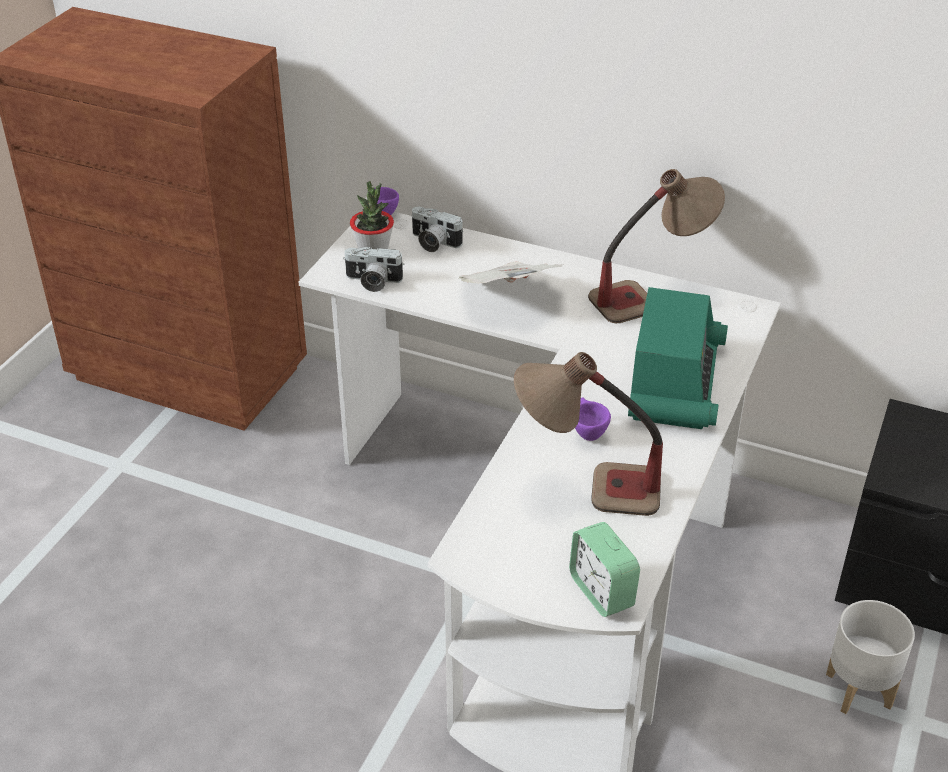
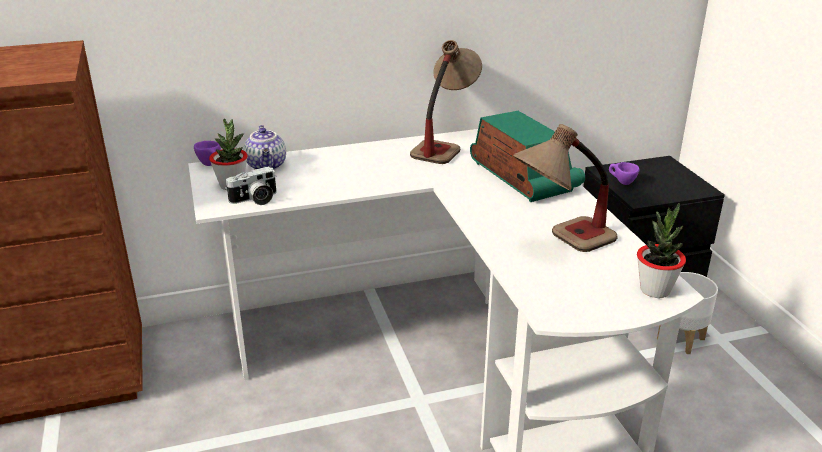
camera: 40 degrees left, 10 degrees down
(433, 243) = (267, 166): camera -> teapot
(509, 295) = (361, 174): newspaper -> none
(587, 433) = (516, 219): purple cup -> purple cup (621, 182)
(602, 591) = (655, 290): alarm clock -> potted plant

